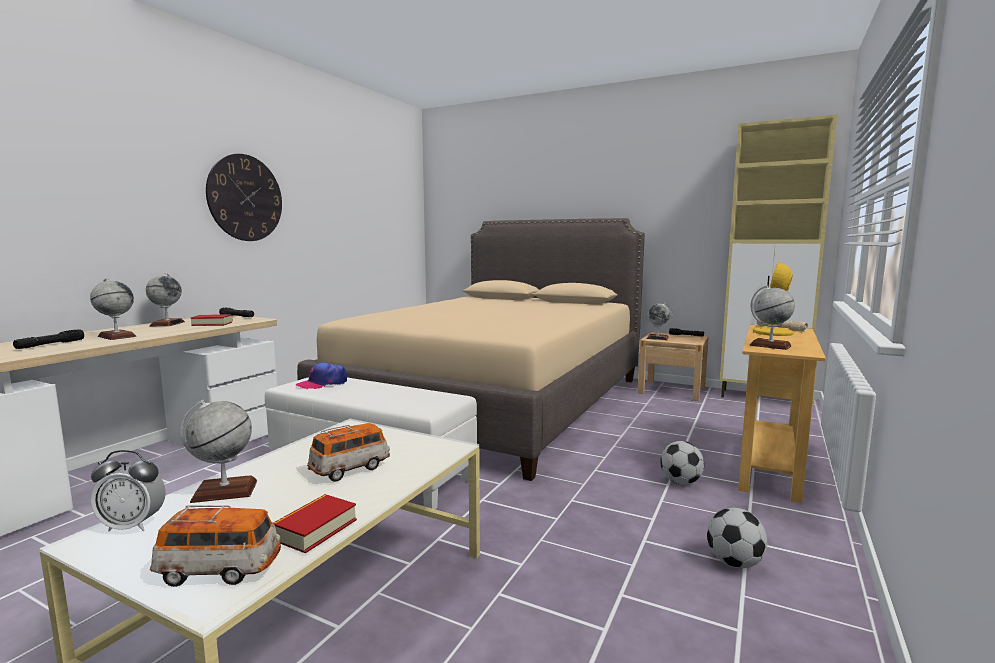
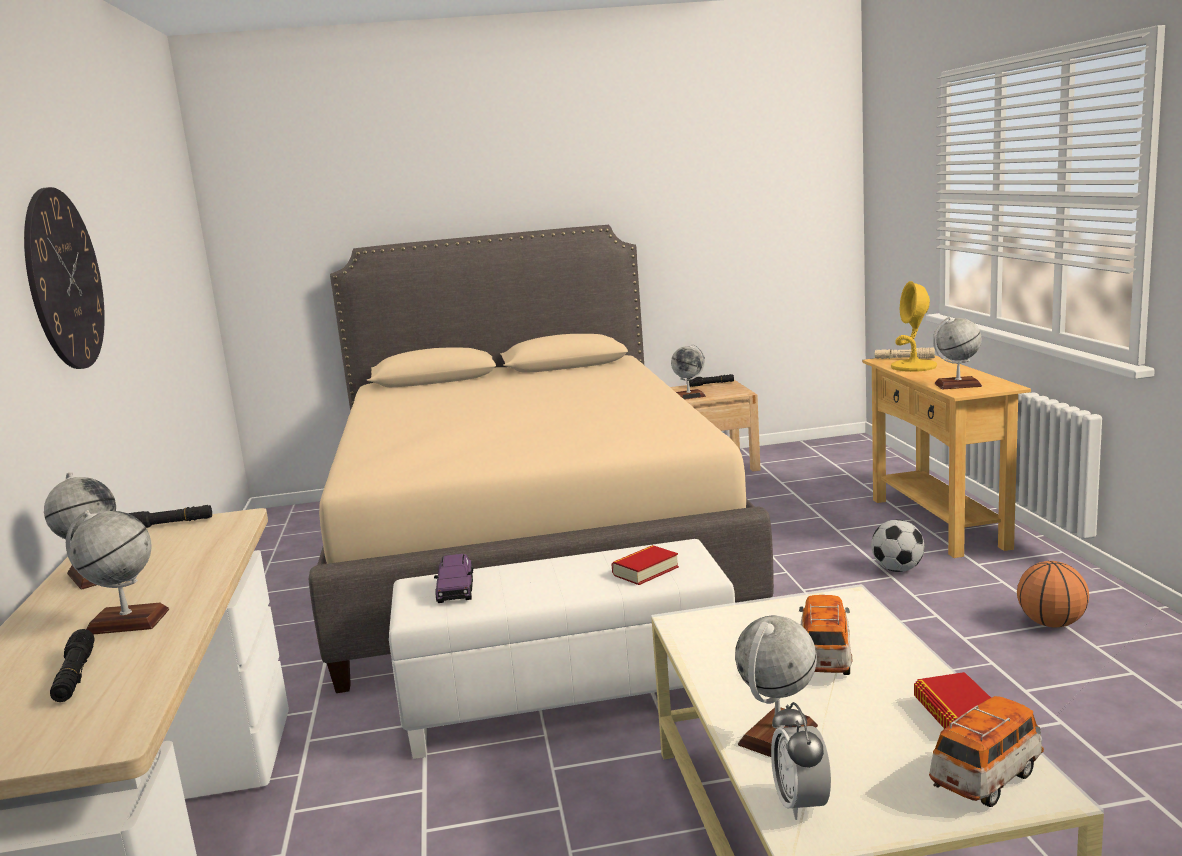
camera: 35 degrees left, 5 degrees up
(132, 526) = (801, 804): alarm clock -> alarm clock turned 120 degrees clockwise
(212, 324) = (192, 549): book -> book (645, 571)
(322, 383) = (456, 591): cap -> purple toy car
(734, 562) = (1051, 624): football -> basketball
(762, 398) = (814, 447): beige cabinet -> none

